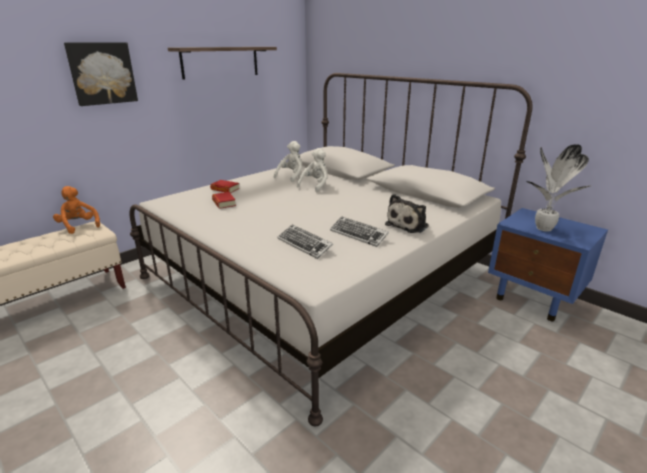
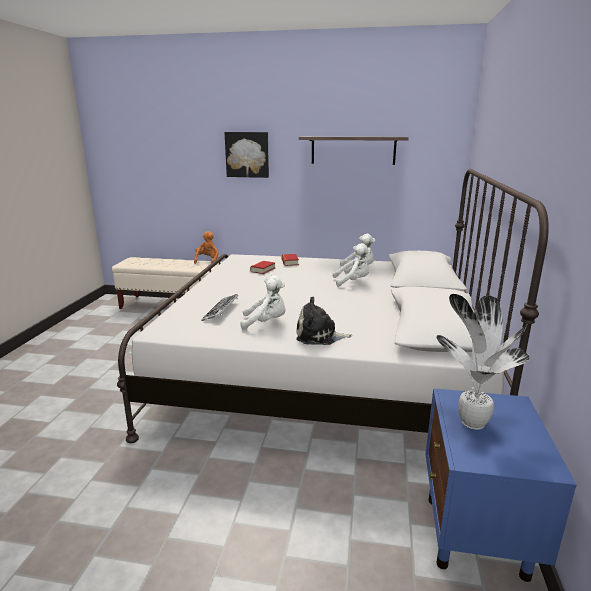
camera: 55 degrees right, 5 degrees down
(358, 235) = (266, 323): keyboard -> white plush toy

